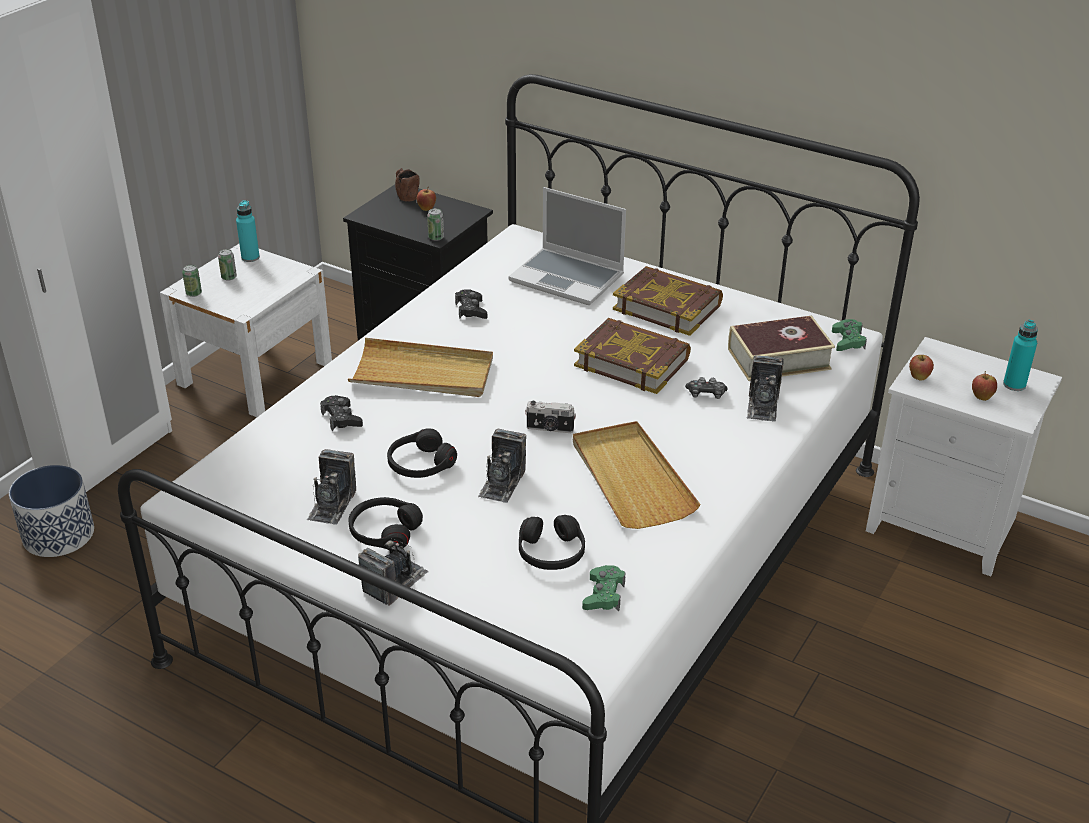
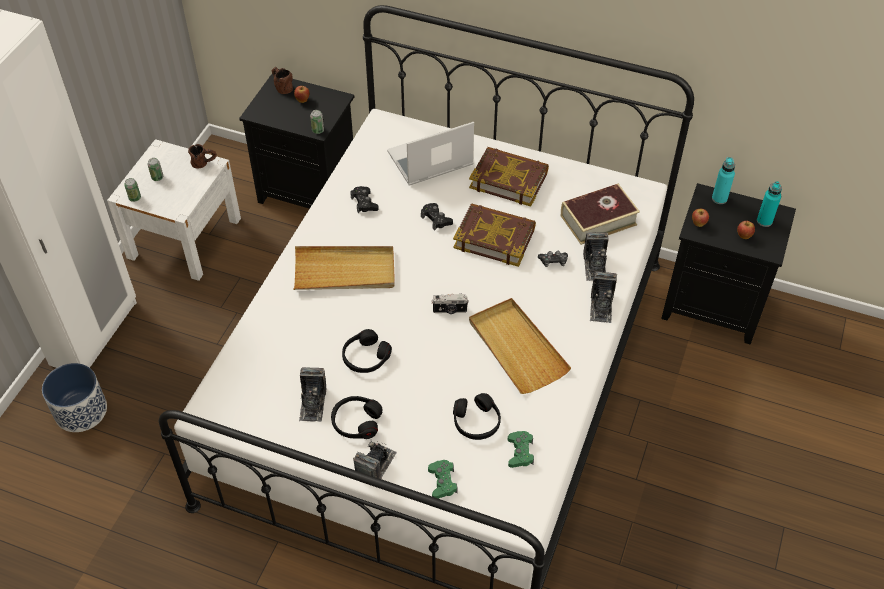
camera: 10 degrees left, 15 degrees up
(250, 257) = (168, 154): turquoise bottle -> turquoise bottle (719, 198)
(291, 270) = (204, 163): none -> brown mug
(341, 418) = (297, 323): black game controller -> black game controller (436, 219)
(502, 483) = (428, 365): camera -> camera (601, 306)
(568, 278) = (429, 160): laptop -> laptop turned 135 degrees clockwise
(848, 341) = (644, 196): green game controller -> green game controller (442, 482)
(945, 525) = (714, 305): white nightstand -> black nightstand

